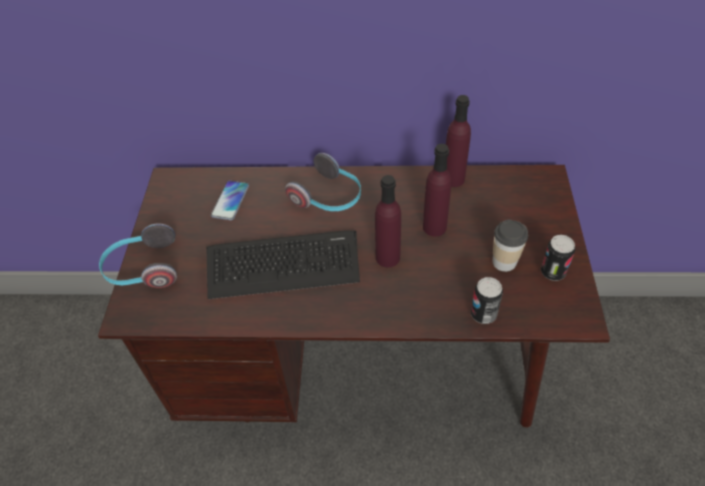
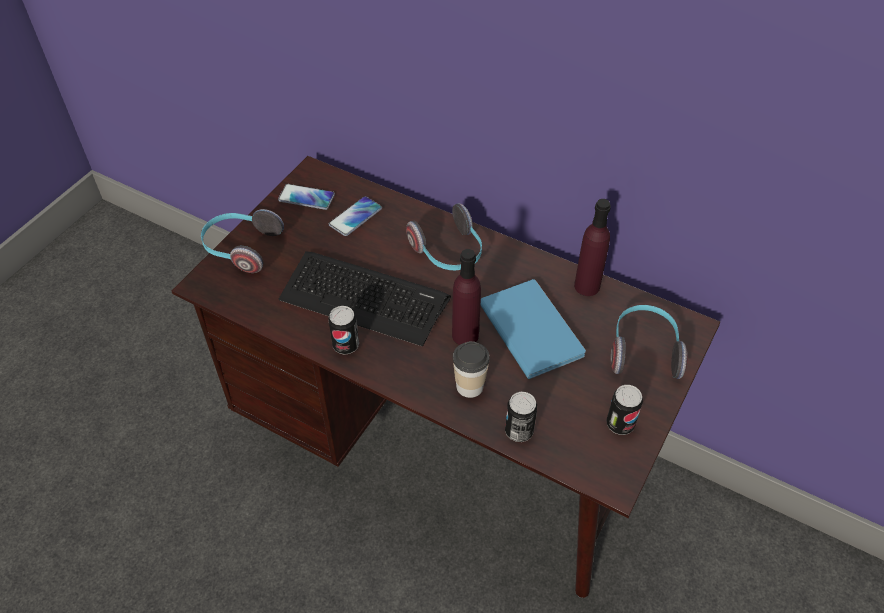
camera: 25 degrees right, 0 degrees up
(176, 202) = (306, 197): none -> phone
(294, 311) = (346, 345): none -> can
(434, 227) = (532, 326): purple bottle -> blue book
(504, 262) = (577, 391): cup -> cup (469, 386)
(528, 208) = (644, 350): none -> headphones

